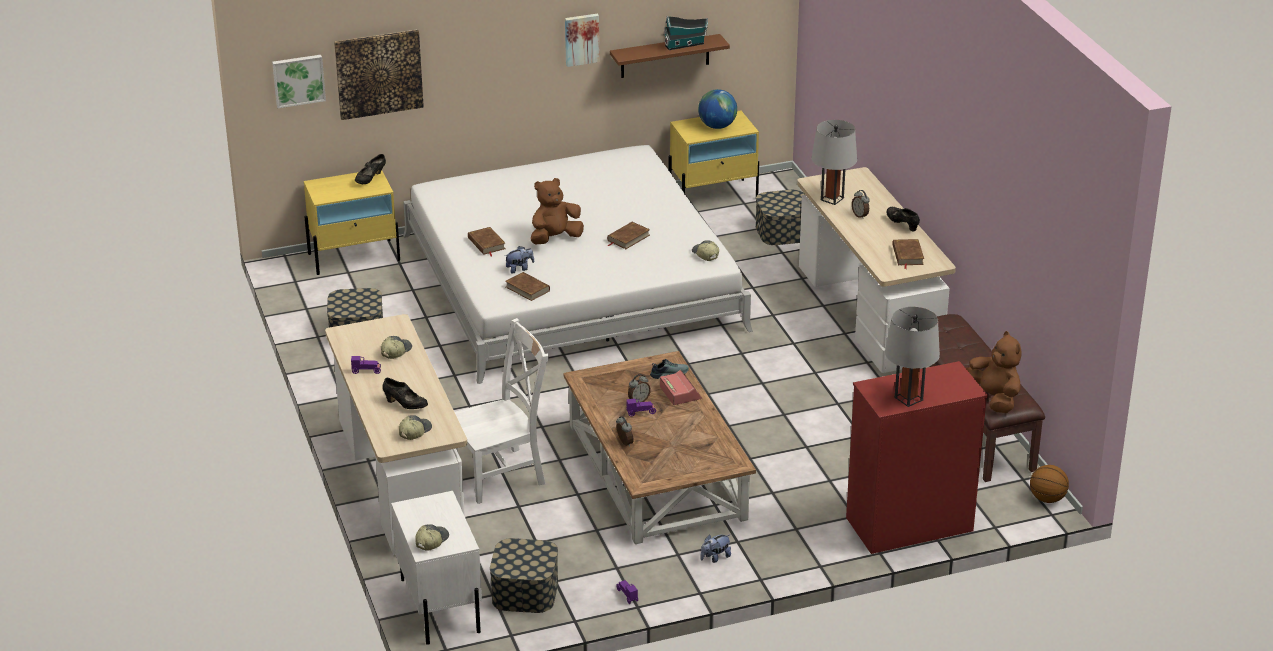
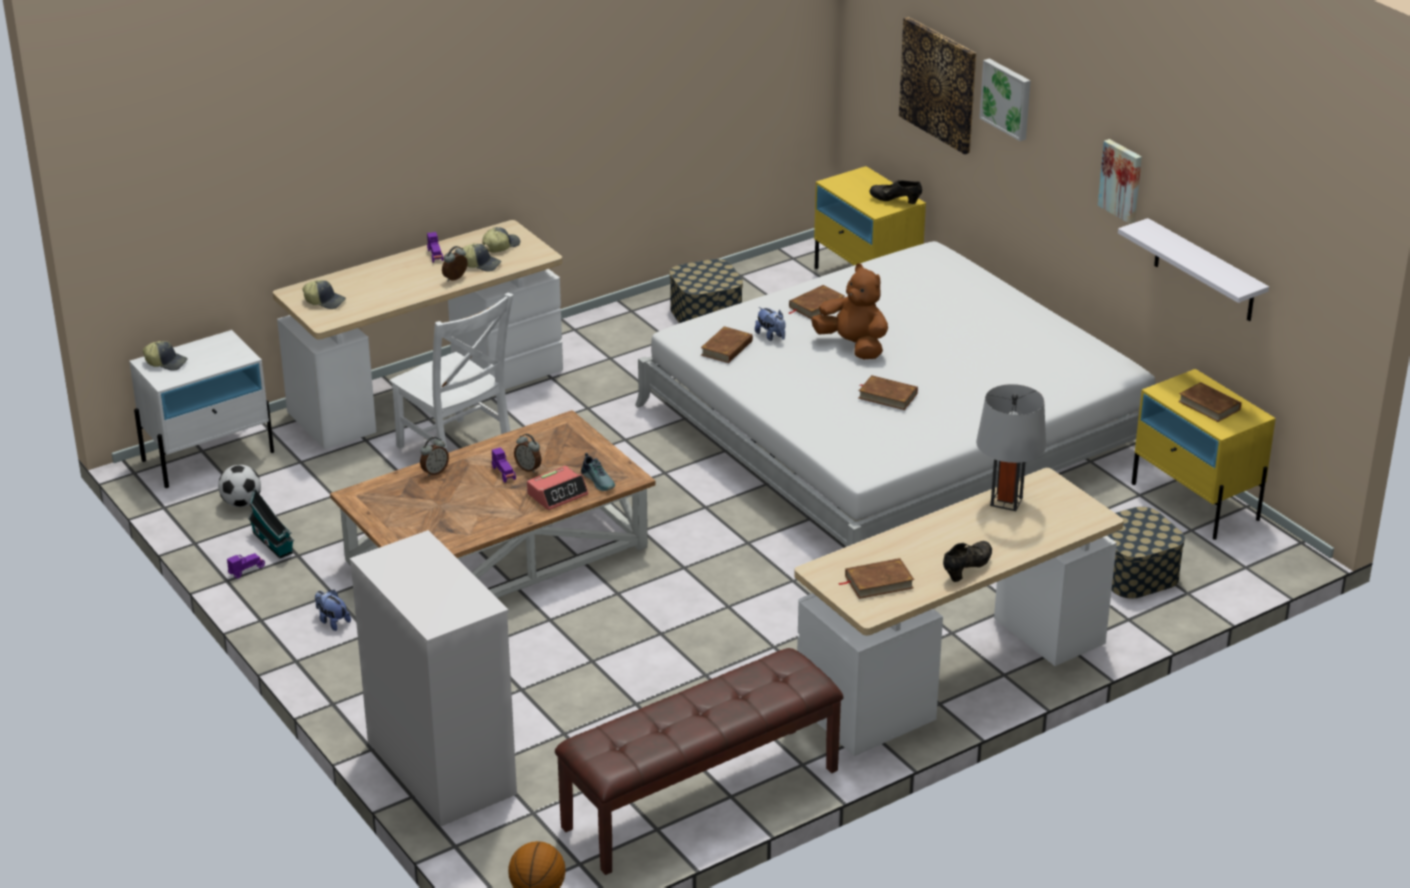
camera: 75 degrees right, 0 degrees up
(298, 80) = (877, 42): picture -> picture (1007, 98)
(405, 405) = (375, 288): black shoe -> none
(525, 591) = (241, 503): storage box -> football
(665, 56) = (1204, 272): brown shelf -> white shelf
(686, 45) = (1209, 266): toy house -> toy house (273, 544)
(705, 255) = (878, 457): cap -> cap (500, 246)
(717, 126) = (1209, 405): globe -> brown book
(860, 215) = (971, 530): alarm clock -> alarm clock (456, 279)
(908, 398) = (399, 576): grey table lamp -> none
(908, 524) = (440, 767): red dresser -> white dresser
(993, 398) = (611, 737): brown plush toy -> none

